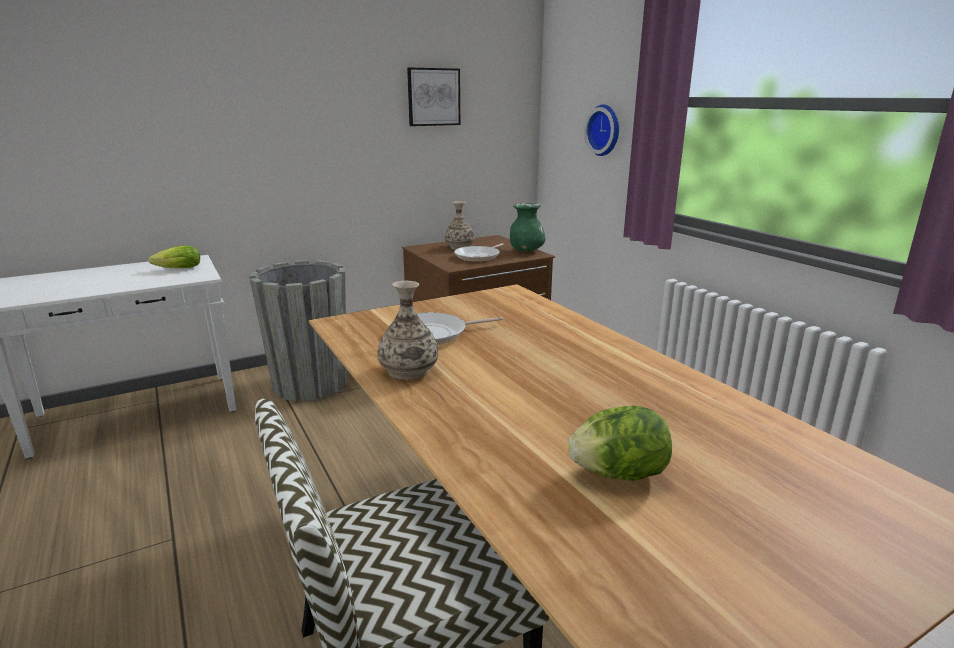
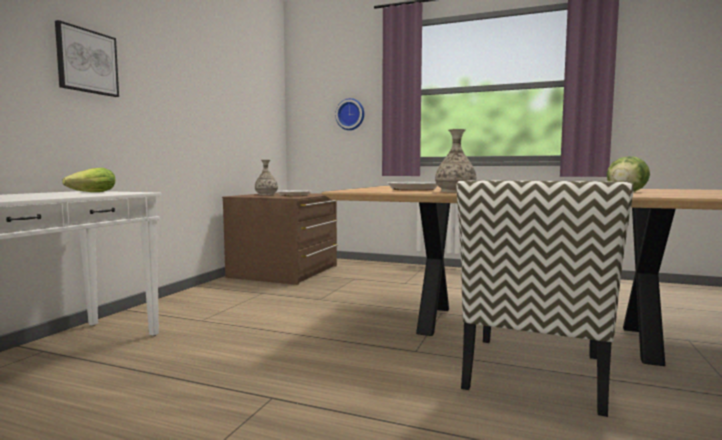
camera: 40 degrees left, 15 degrees down
(310, 384) = (196, 309): grey planter -> none
(433, 97) = (236, 84): picture -> picture (87, 61)
(526, 251) = (315, 193): green vase -> none

